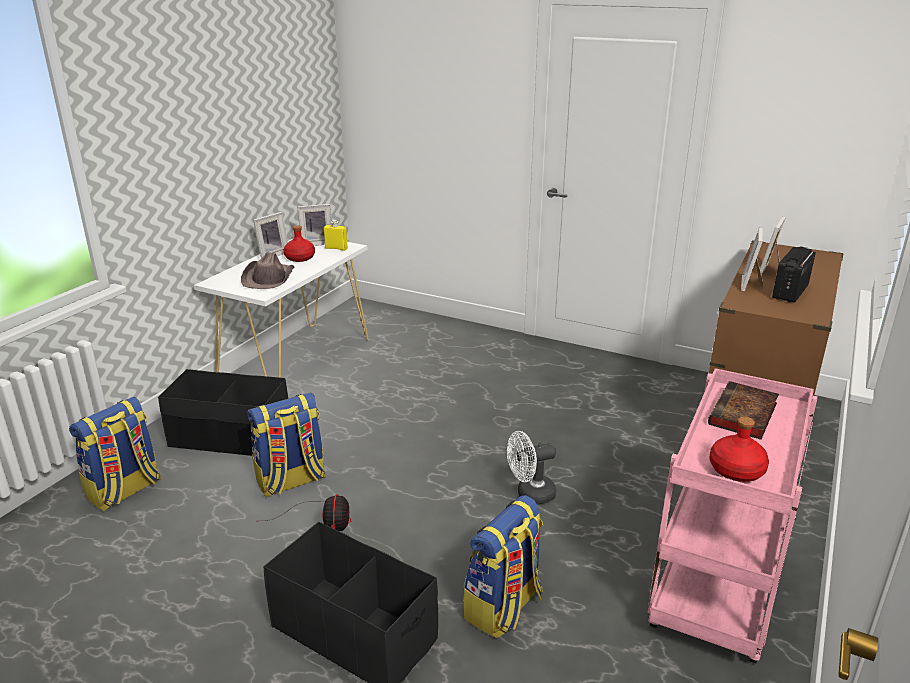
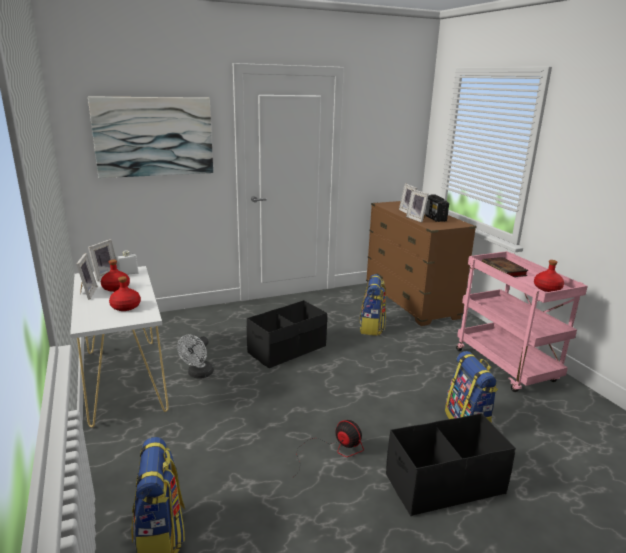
camera: 50 degrees left, 5 degrees down
(230, 437) = (172, 448): black storage box -> black storage box (287, 349)
(268, 278) = (125, 307): brown hat -> red bottle
(291, 481) = (267, 444): backpack -> backpack (372, 327)
(336, 248) = (128, 274): yellow bottle -> white bottle
(435, 87) = (154, 136): none -> picture
(530, 495) = (388, 372): white fan -> white fan (198, 374)

